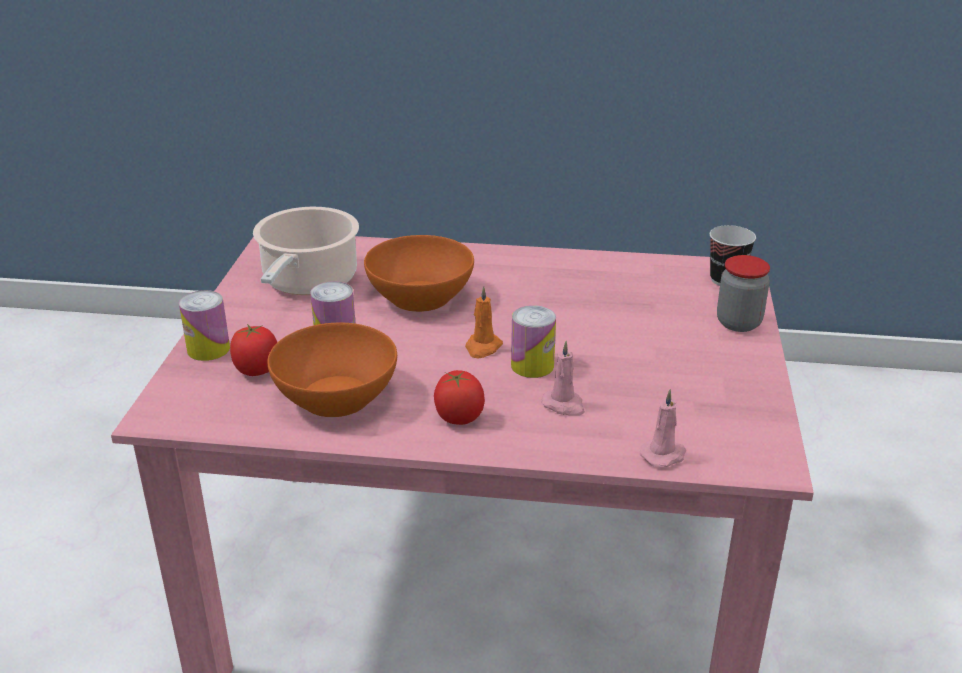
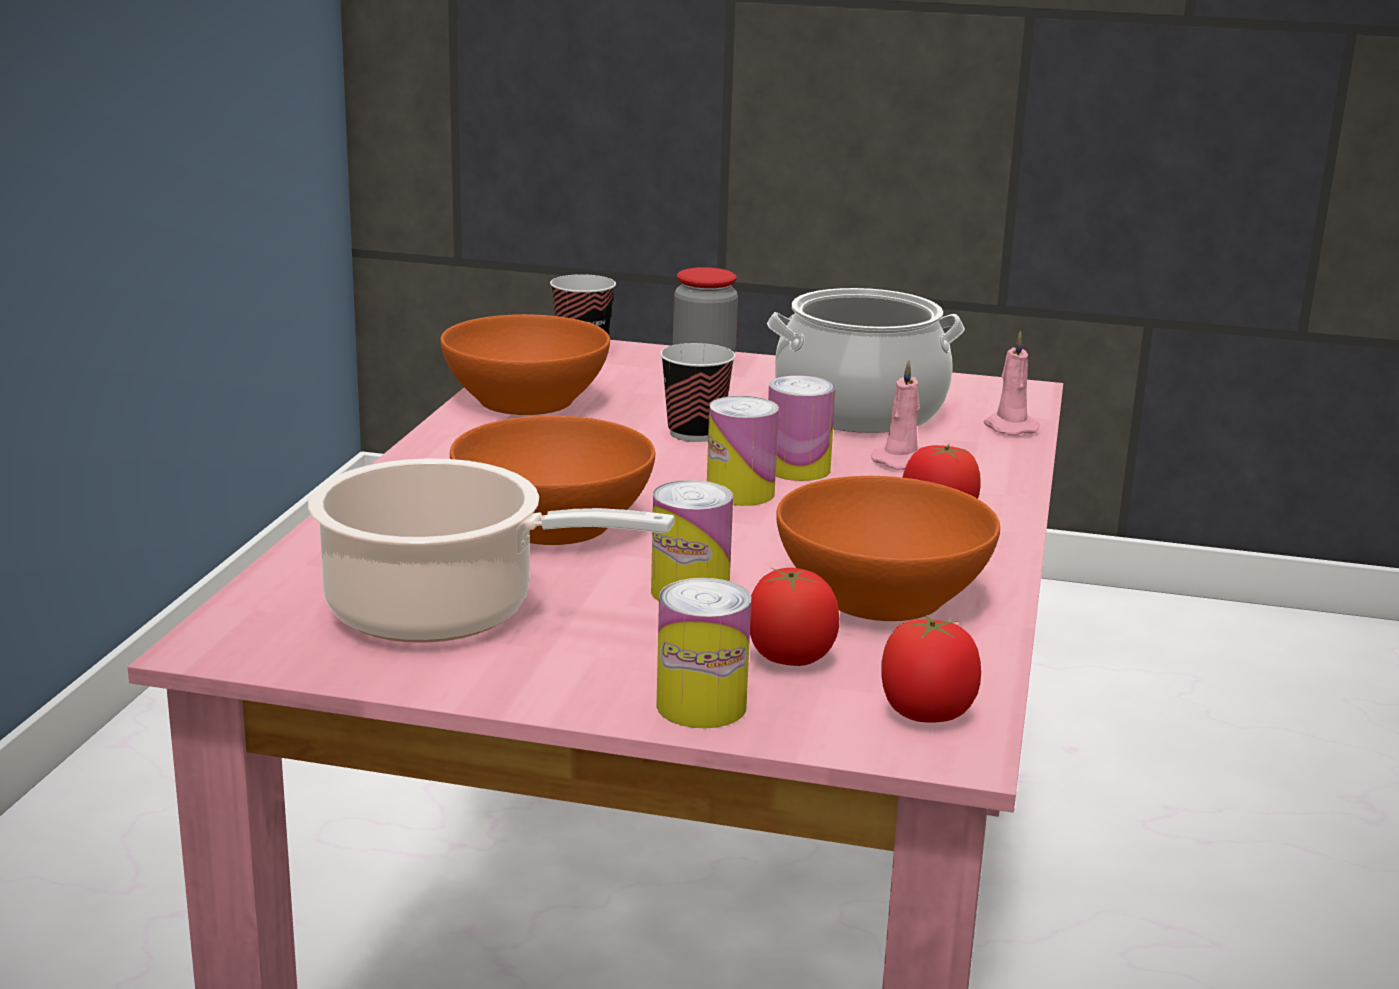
camera: 85 degrees left, 10 degrees down
(192, 410) = (927, 713): none -> tomato
(482, 347) = (740, 493): orange candle -> can
(583, 328) = (695, 433): none -> cup
(616, 271) = (525, 400): none -> orange bowl
(664, 387) = (859, 411): none -> cooking pot

